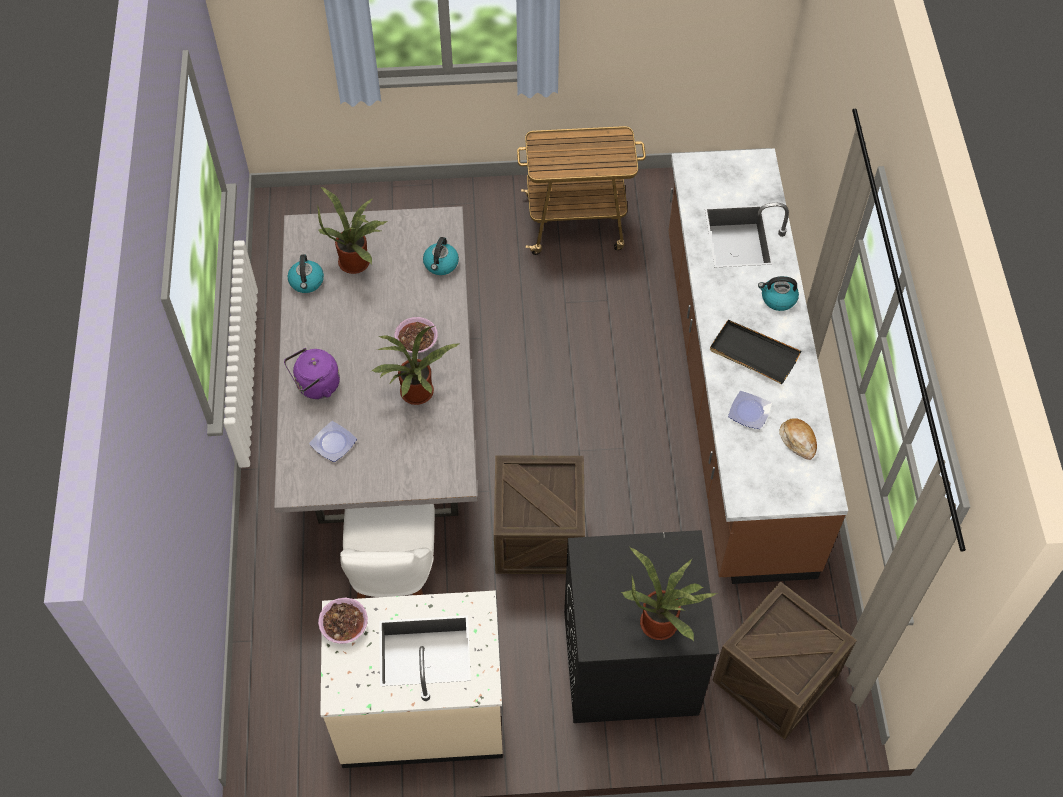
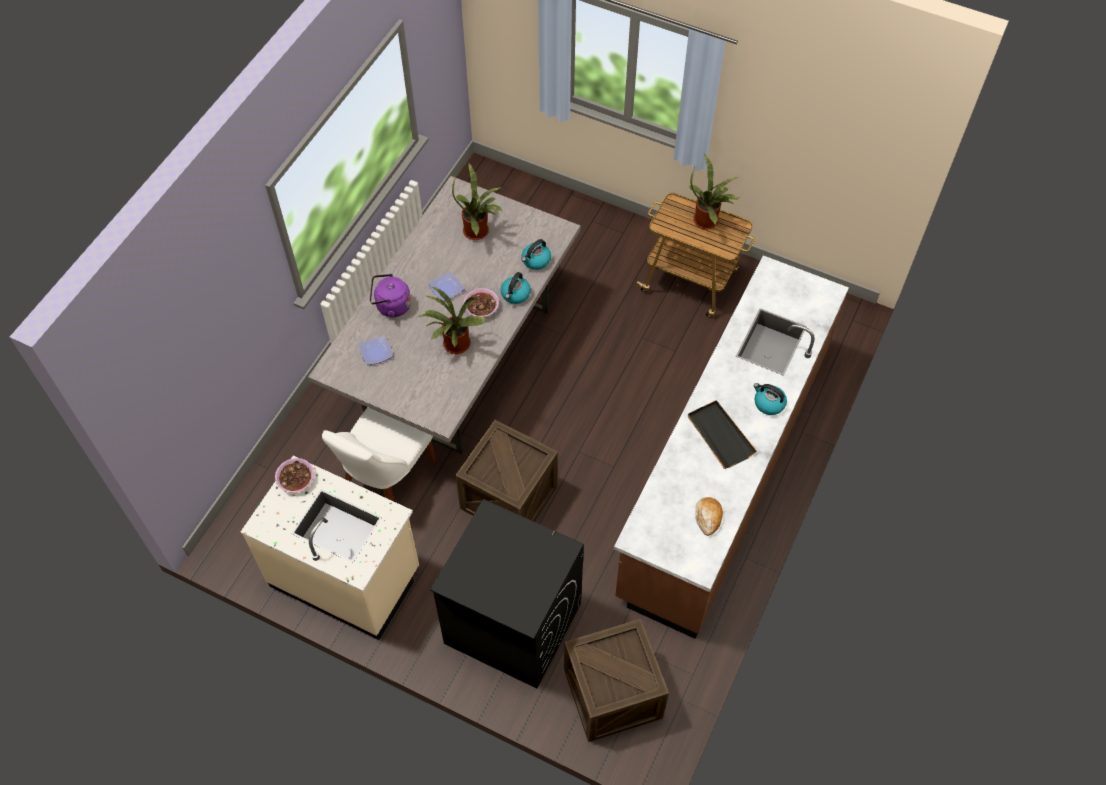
camera: 30 degrees right, 0 degrees up
(307, 282) = (434, 230): kettle -> kettle (515, 294)
(662, 621) = (508, 593): potted plant -> potted plant (708, 220)
(749, 412) = (685, 478): plate -> plate (446, 289)

